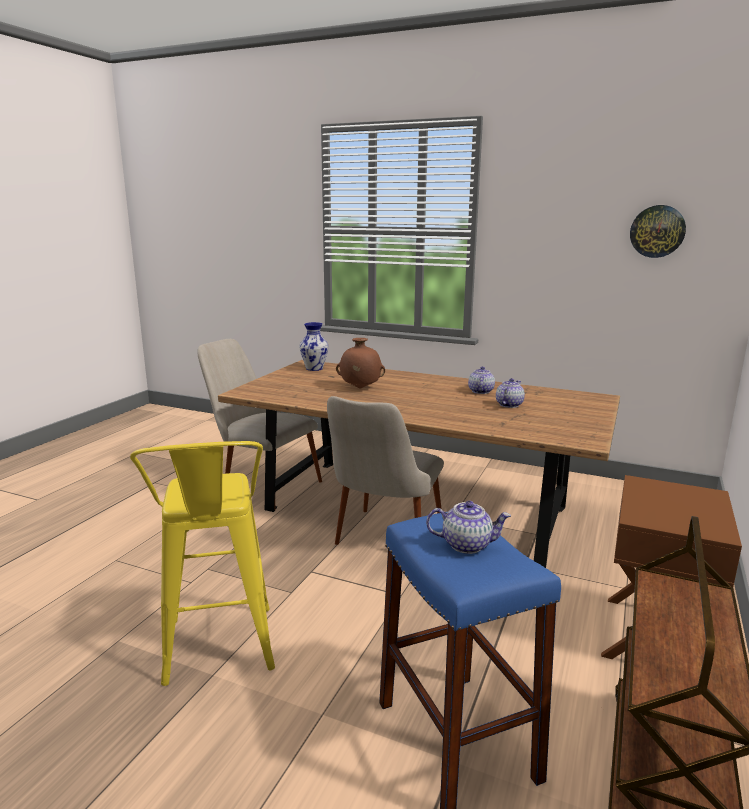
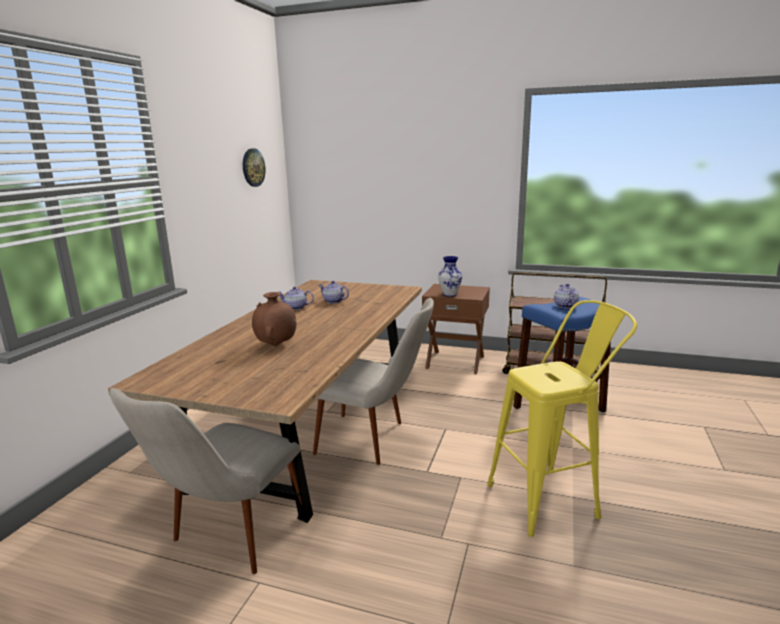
camera: 95 degrees left, 0 degrees up
(314, 368) = (174, 374): vase -> vase (449, 294)

